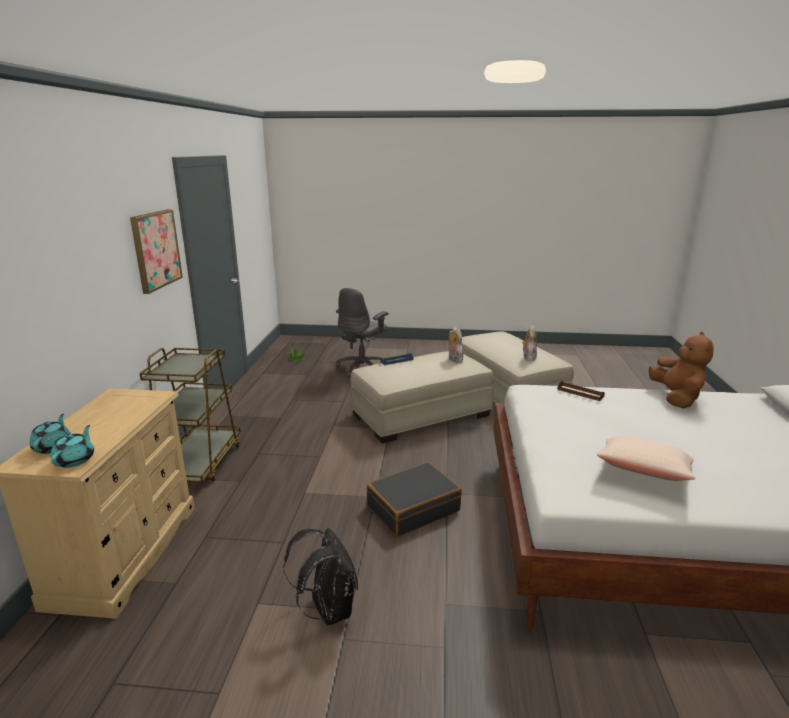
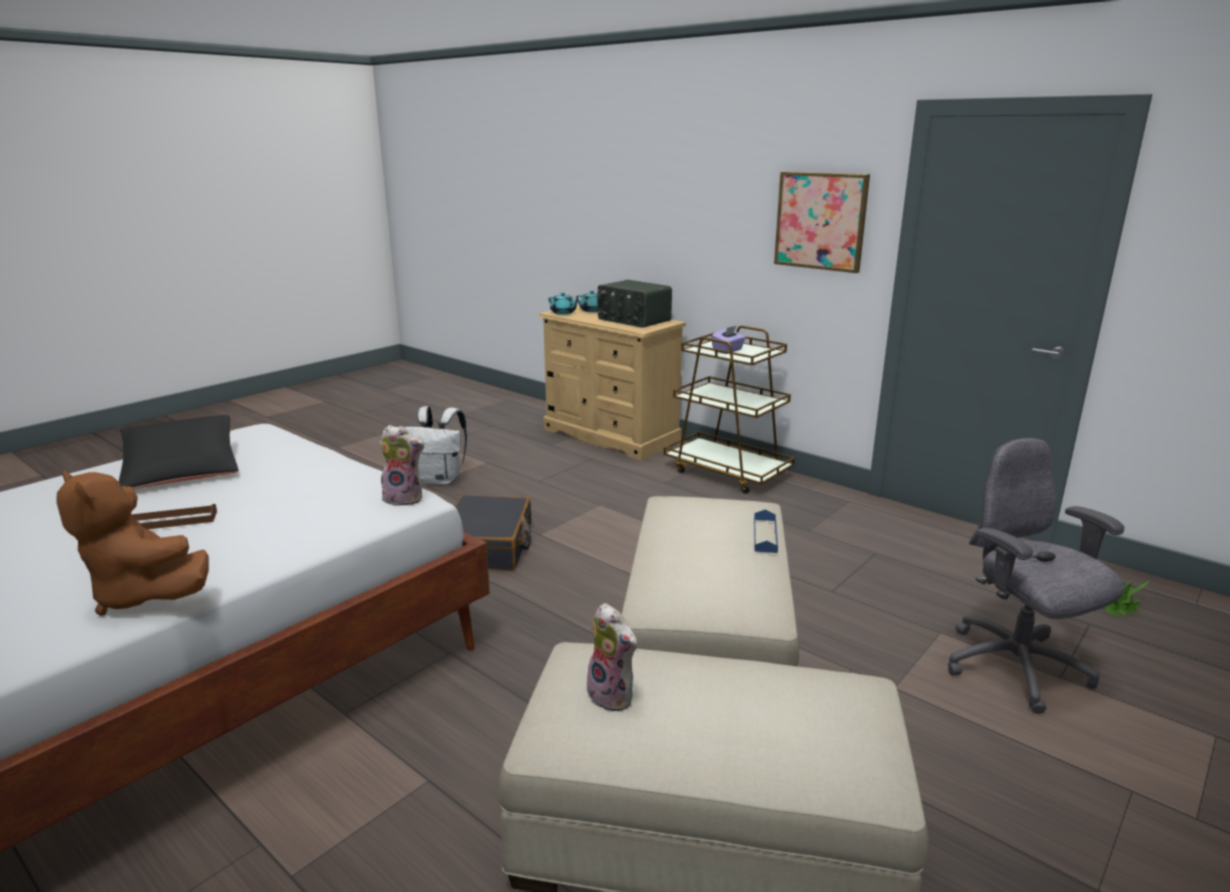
camera: 125 degrees right, 0 degrees up
(111, 410) = (633, 320): none -> radio
(188, 367) = (728, 350): none -> purple tissue box
(328, 609) = (440, 479): black backpack -> white backpack
(454, 360) = (708, 590): plush toy -> plush toy (405, 498)
(580, 393) = (324, 519): brown tray -> brown tray (172, 521)
(643, 472) = (181, 470): beige pillow -> black pillow

